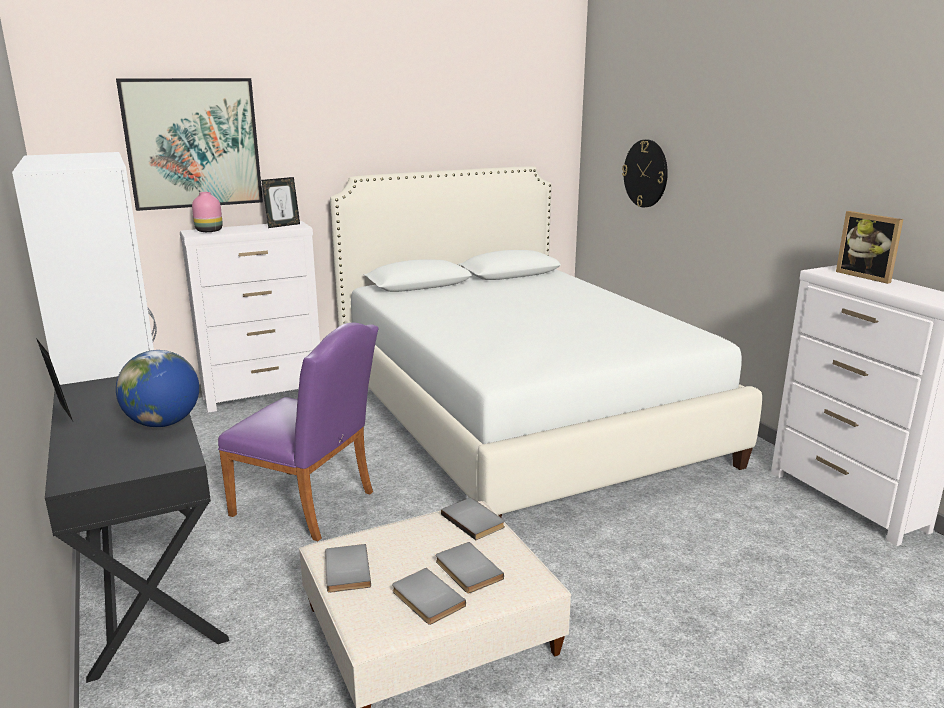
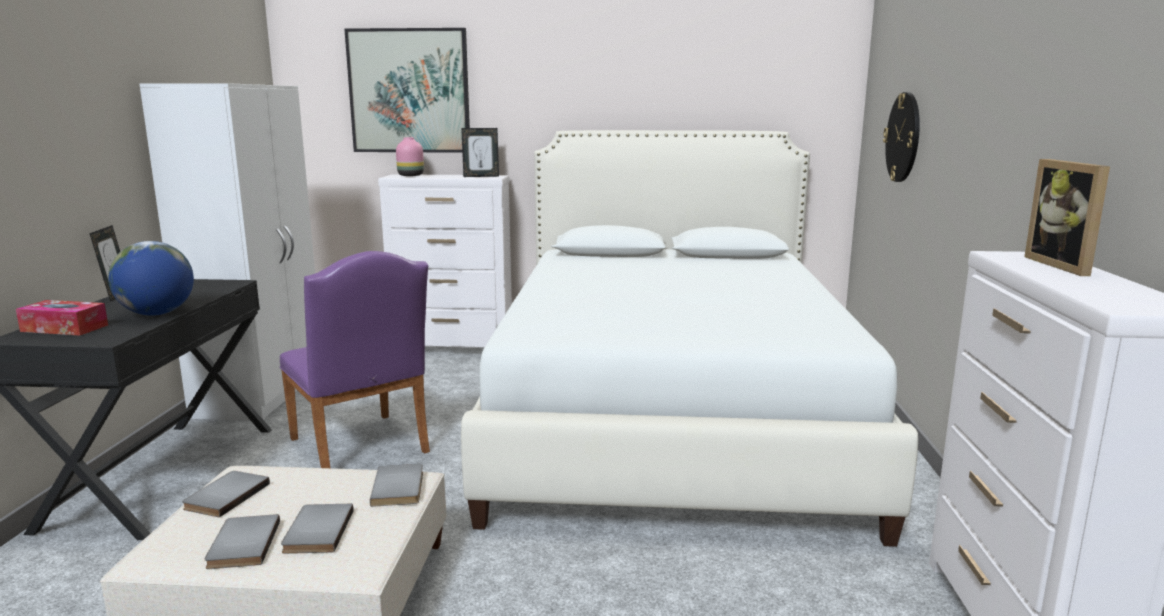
camera: 30 degrees right, 5 degrees down
(101, 459) = (64, 328): none -> tissue box

